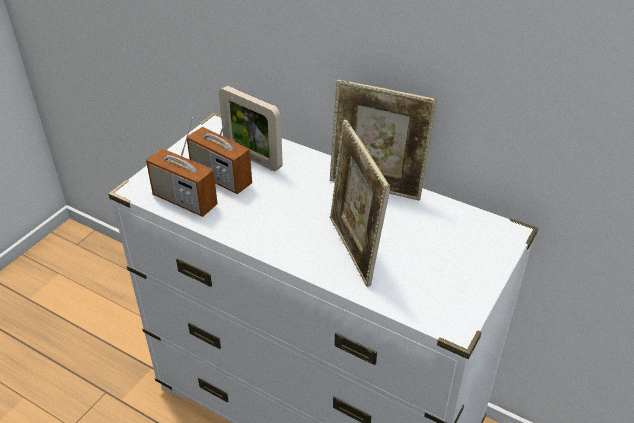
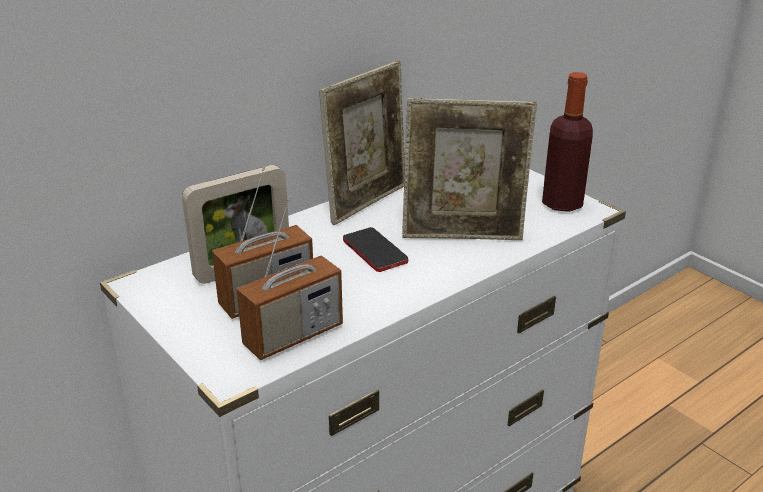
camera: 70 degrees left, 10 degrees down
(305, 209) = (375, 251): none -> phone
(452, 303) = (562, 203): none -> bottle

